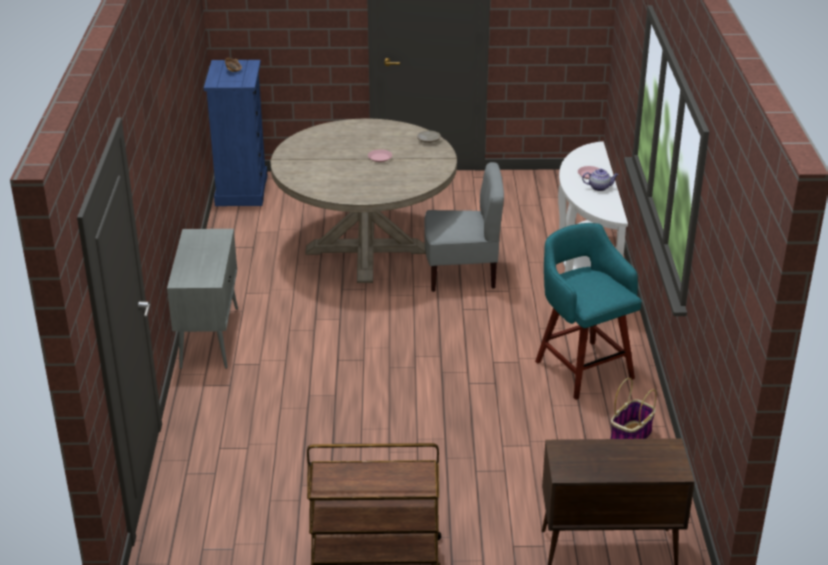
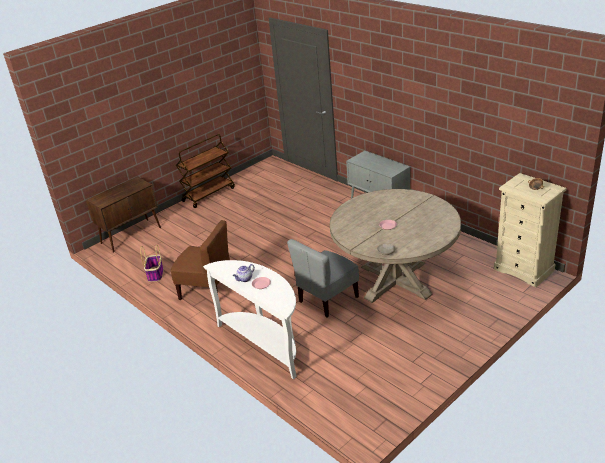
camera: 140 degrees right, 0 degrees up
(241, 190) = (524, 270): blue dresser -> beige dresser
(582, 368) = (206, 289): turquoise stool -> brown chair

